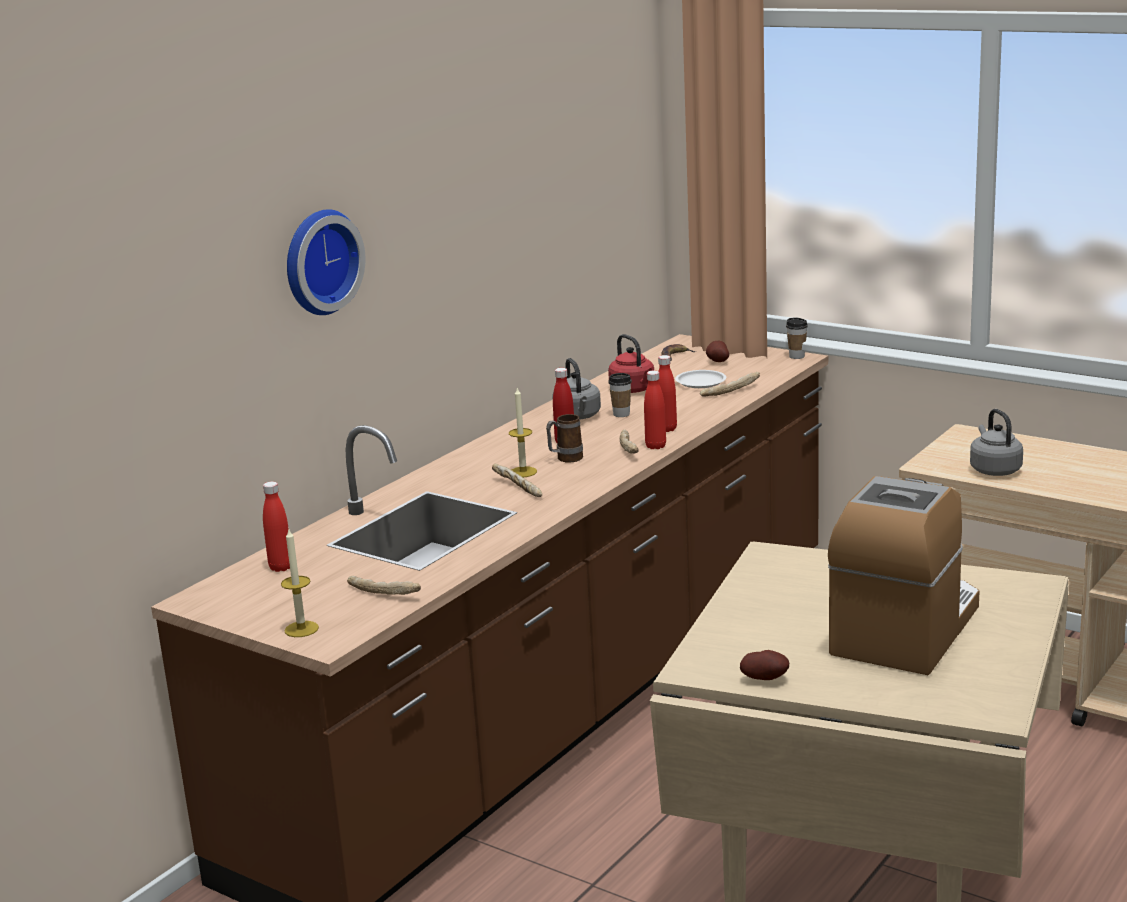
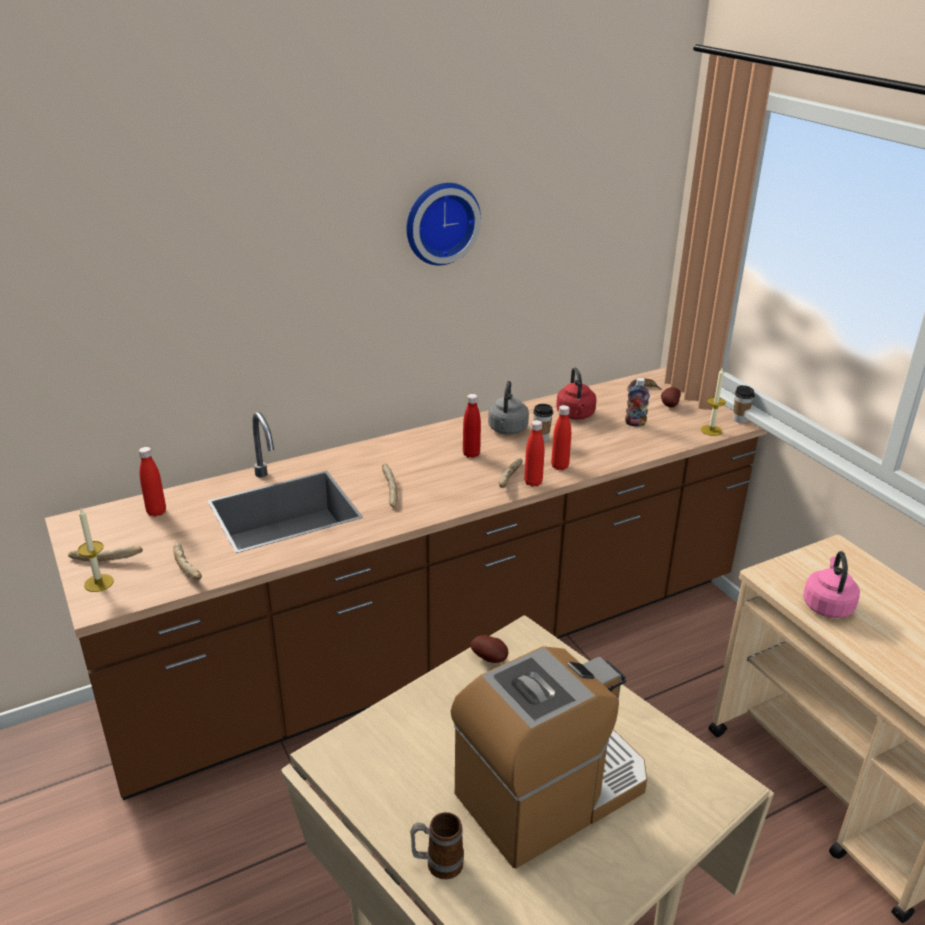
camera: 25 degrees right, 10 degrees up
(318, 261) = (246, 270): wall clock -> wall clock (440, 222)
(523, 472) = (410, 475): candle -> candle (711, 430)
(565, 459) = (453, 472): mug -> mug (437, 864)
(701, 382) = (635, 423): white plate -> bottle
(730, 391) = (649, 441): bread -> bread (106, 558)
(765, 679) = (375, 798): potato -> potato (491, 659)
(994, 469) = (827, 605): grey kettle -> pink kettle

